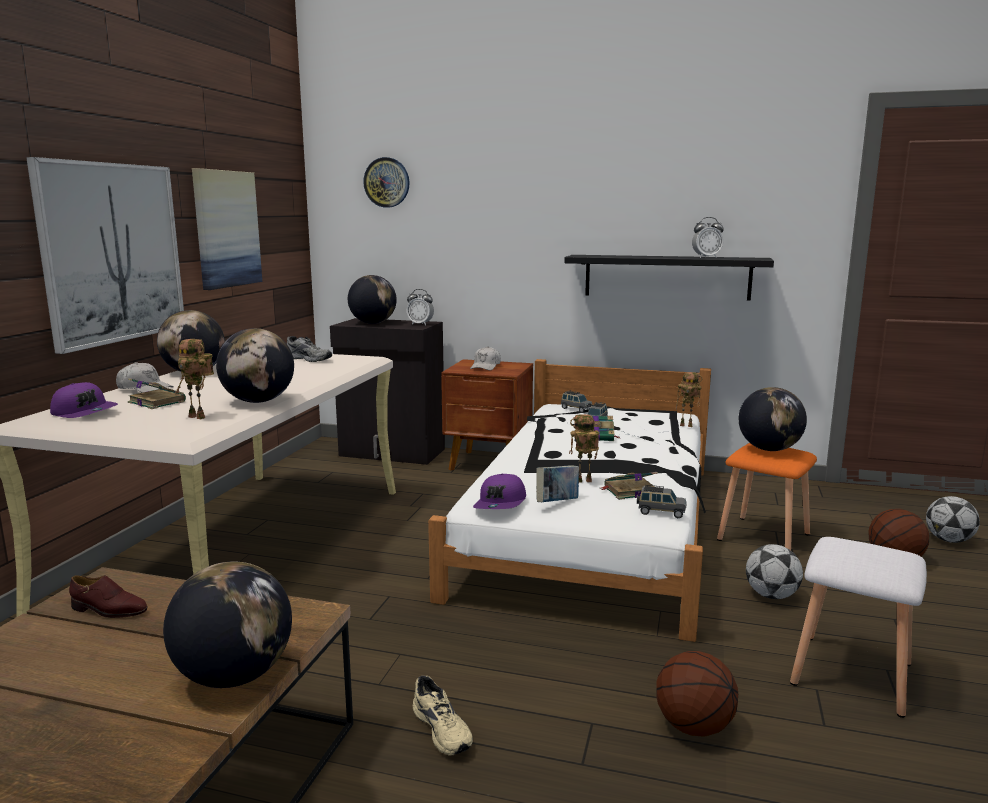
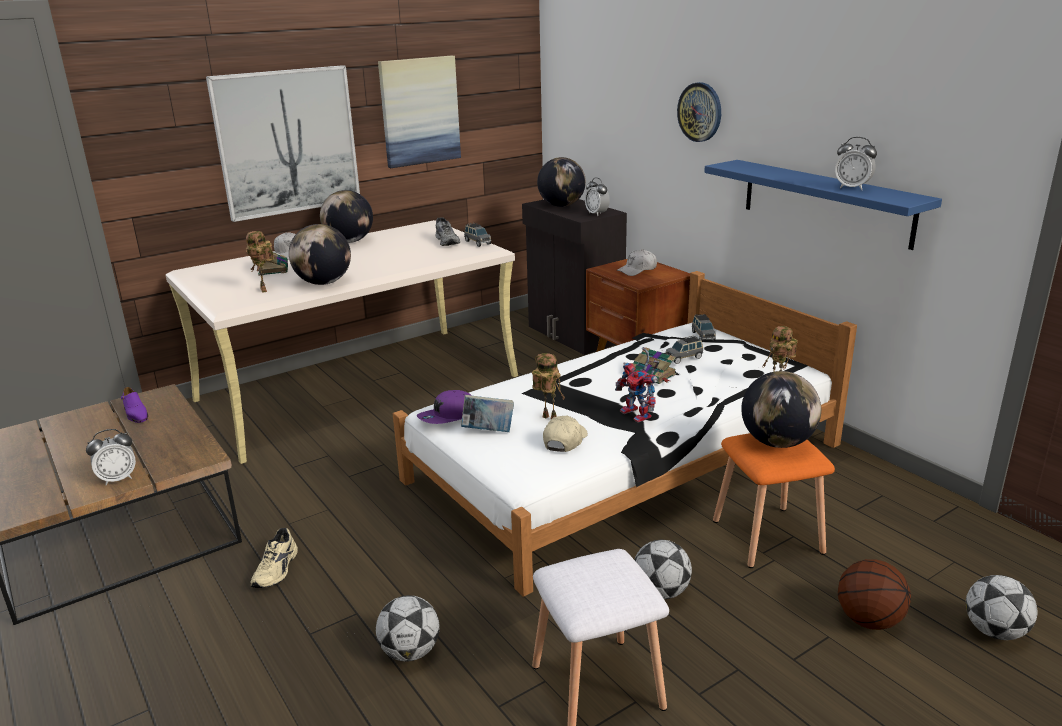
camera: 40 degrees right, 10 degrees up
(85, 412) = (224, 270): purple cap -> none
(109, 610) = (135, 414): brown shoe -> purple shoe
(234, 676) = (118, 479): globe -> alarm clock
(387, 182) = (593, 59): wall clock -> wall clock (700, 112)
(629, 491) = (564, 440): book -> beige cap
(644, 461) = (639, 415): none -> toy robot
(660, 512) = (547, 470): grey toy car -> grey toy car (477, 242)
(666, 277) = (825, 202): black shelf -> blue shelf
(693, 726) = (410, 652): basketball -> football

